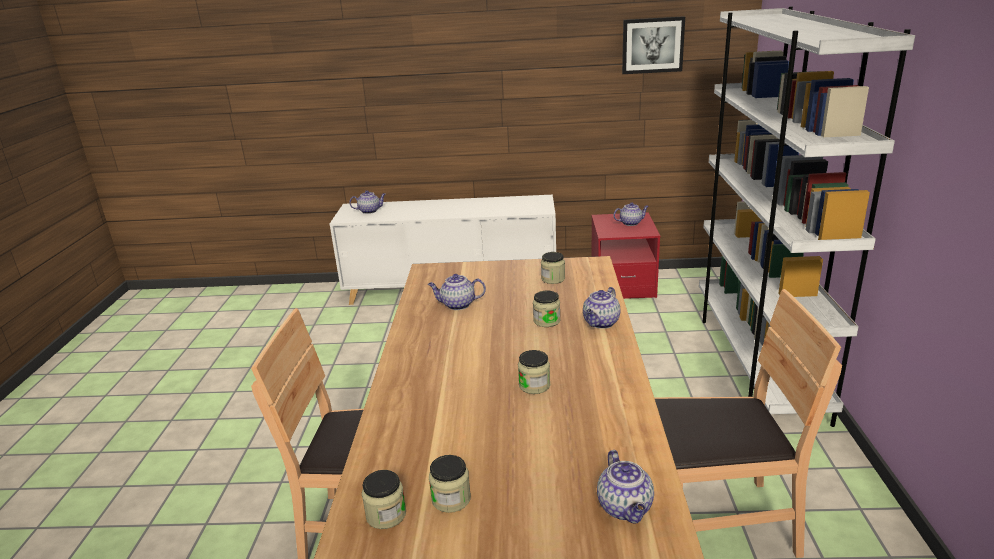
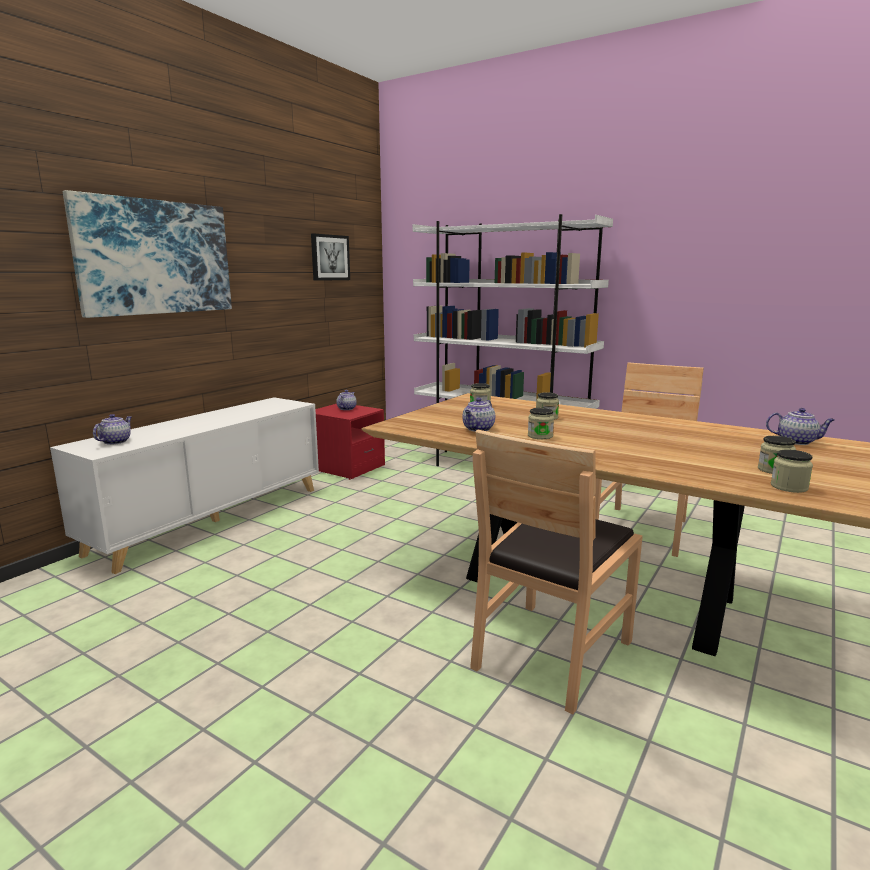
camera: 60 degrees left, 10 degrees down
(430, 61) = (155, 257): none -> picture
(534, 385) = (639, 433): jar -> jar (540, 436)
(601, 323) = (569, 410): teapot -> none

